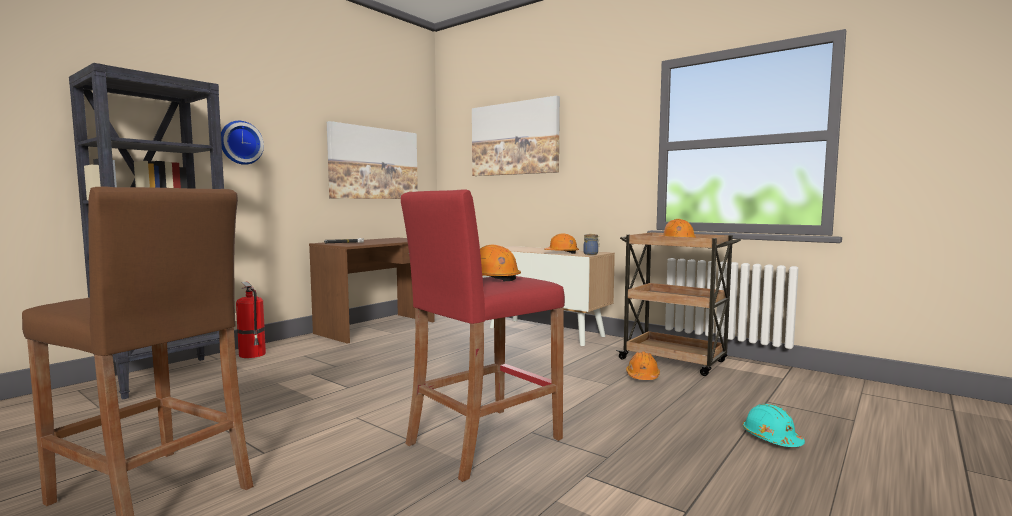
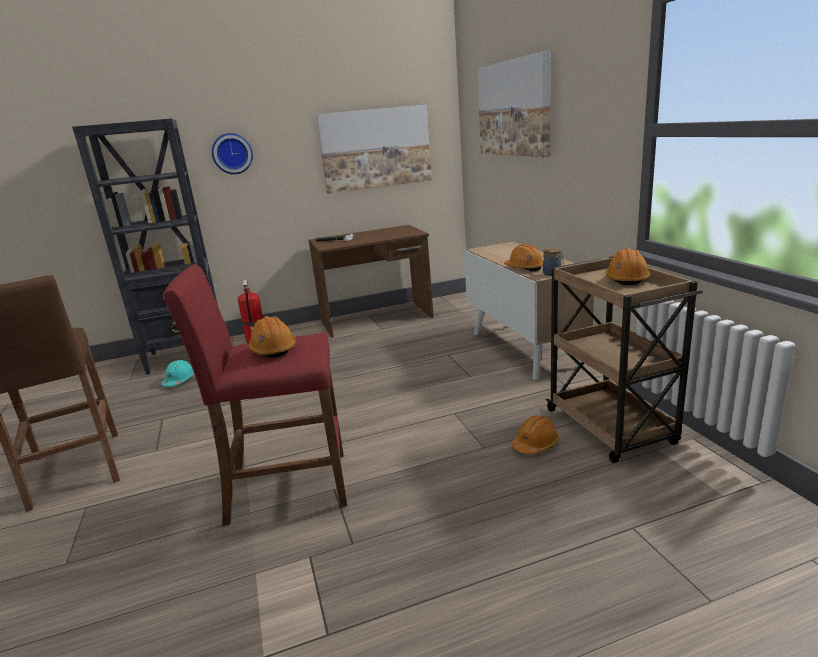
camera: 35 degrees right, 15 degrees up
(771, 438) = (547, 585): turquoise hard hat -> turquoise hard hat (180, 381)

